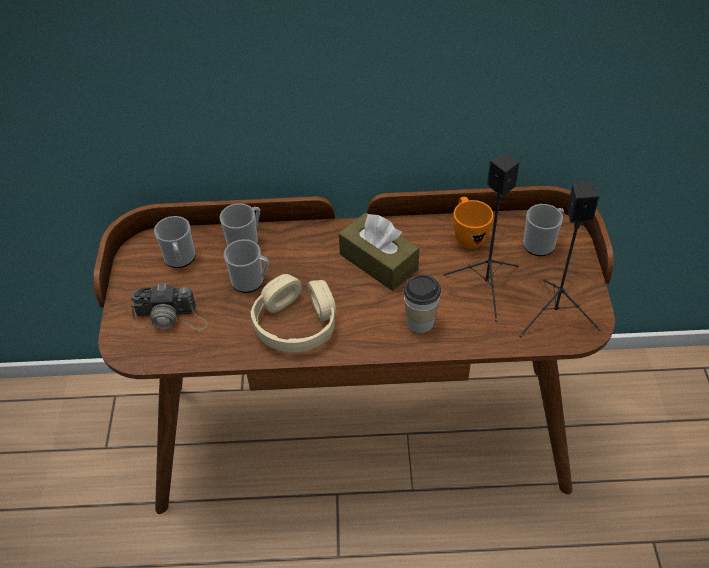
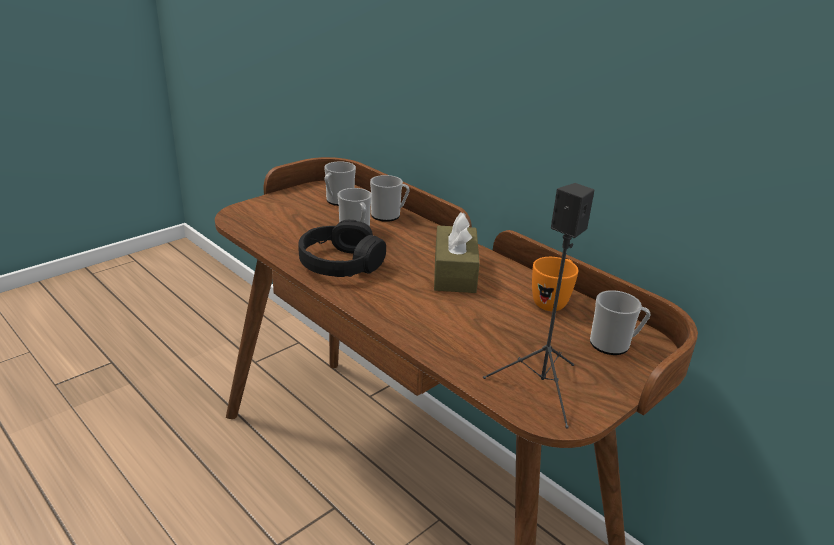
camera: 45 degrees right, 20 degrees down
(171, 317) = (282, 218): camera -> none
(296, 323) = (341, 263): beige headphones -> black headphones
(420, 322) = (421, 316): cup -> none
(486, 287) = (511, 335): black speaker -> none

